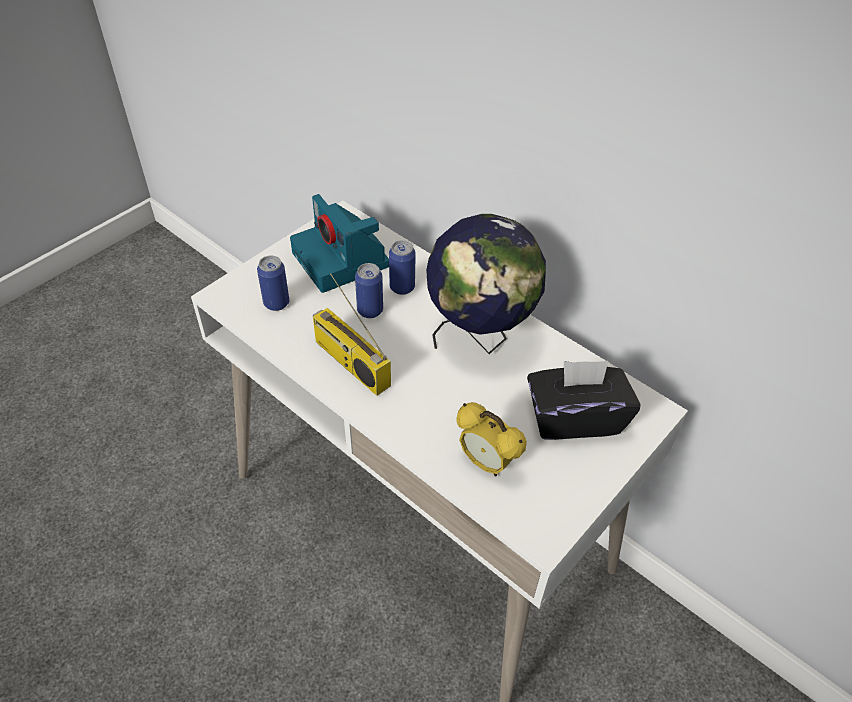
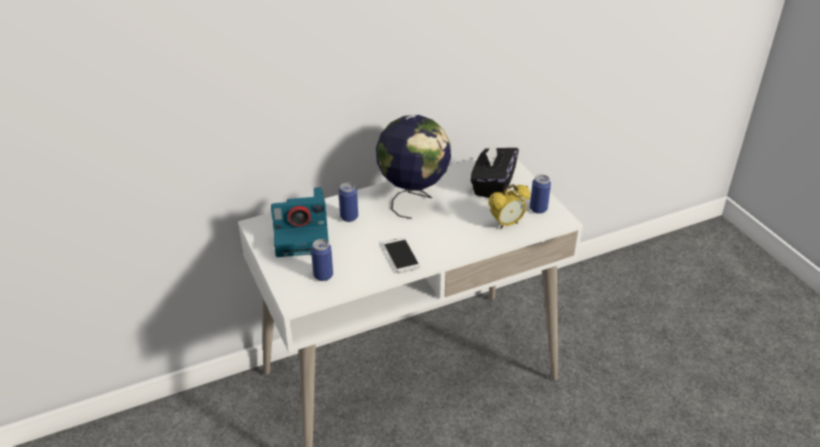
camera: 65 degrees left, 10 degrees down
(349, 363) = (401, 255): radio -> phone
(370, 310) = (360, 236): can -> can (538, 209)

